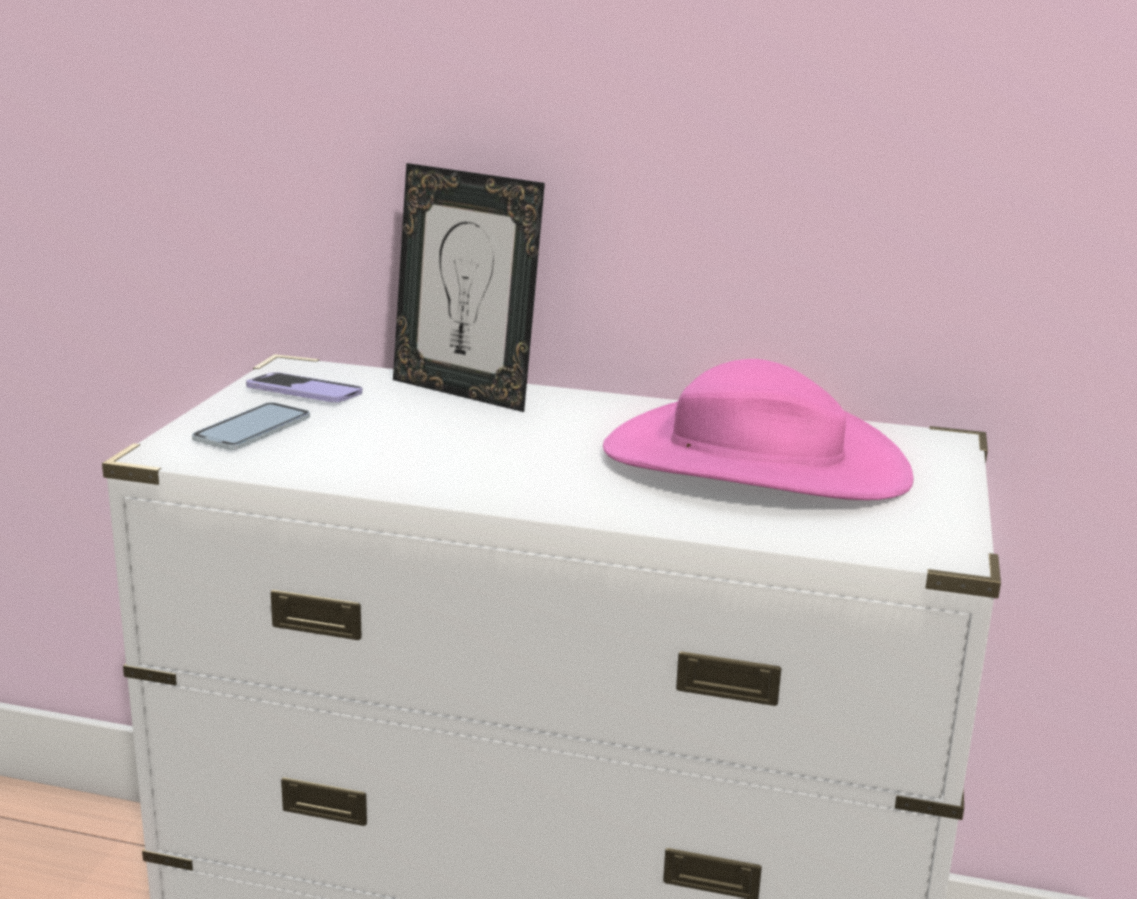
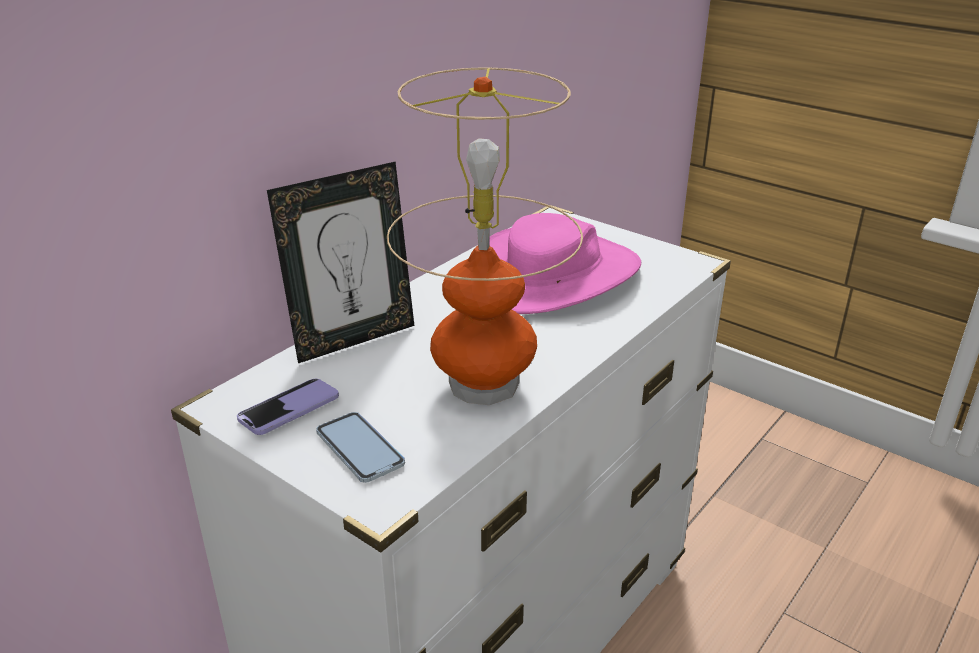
camera: 65 degrees left, 10 degrees up
(421, 463) = (483, 384): none -> table lamp

